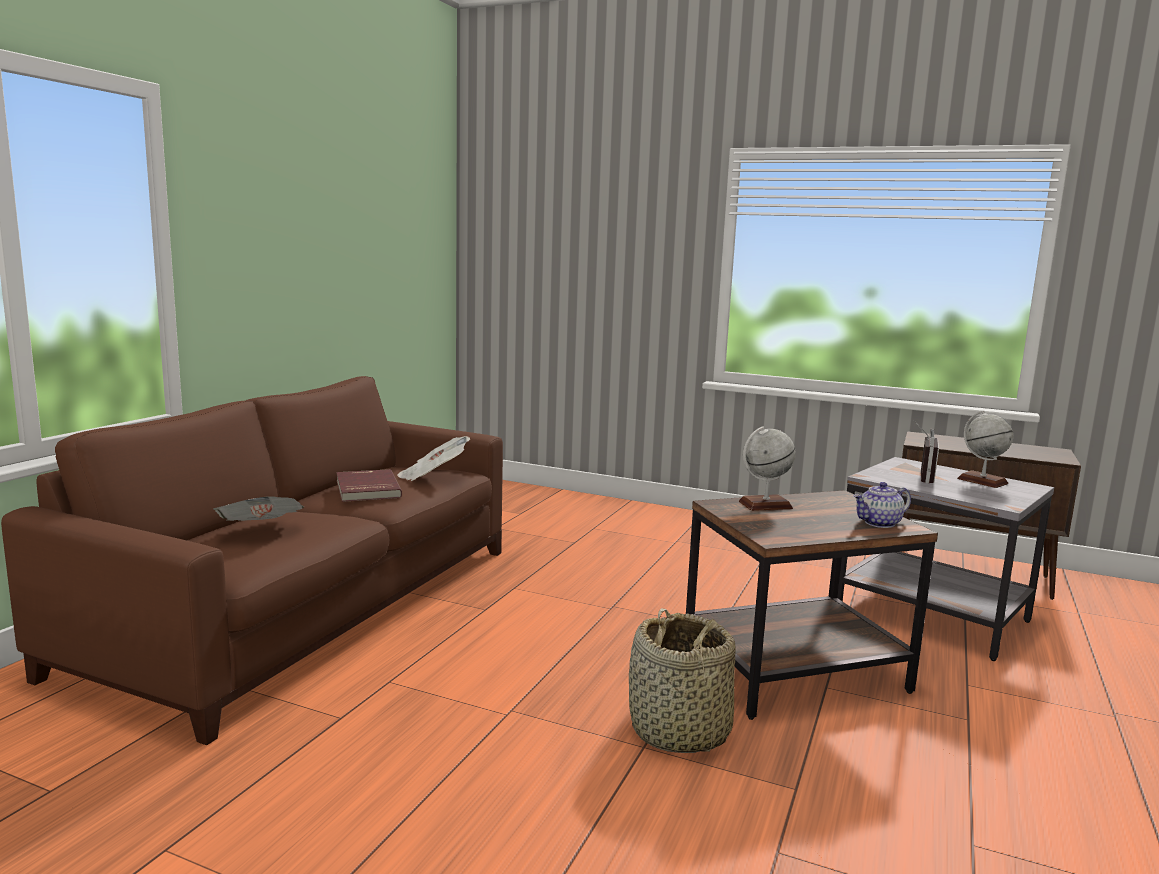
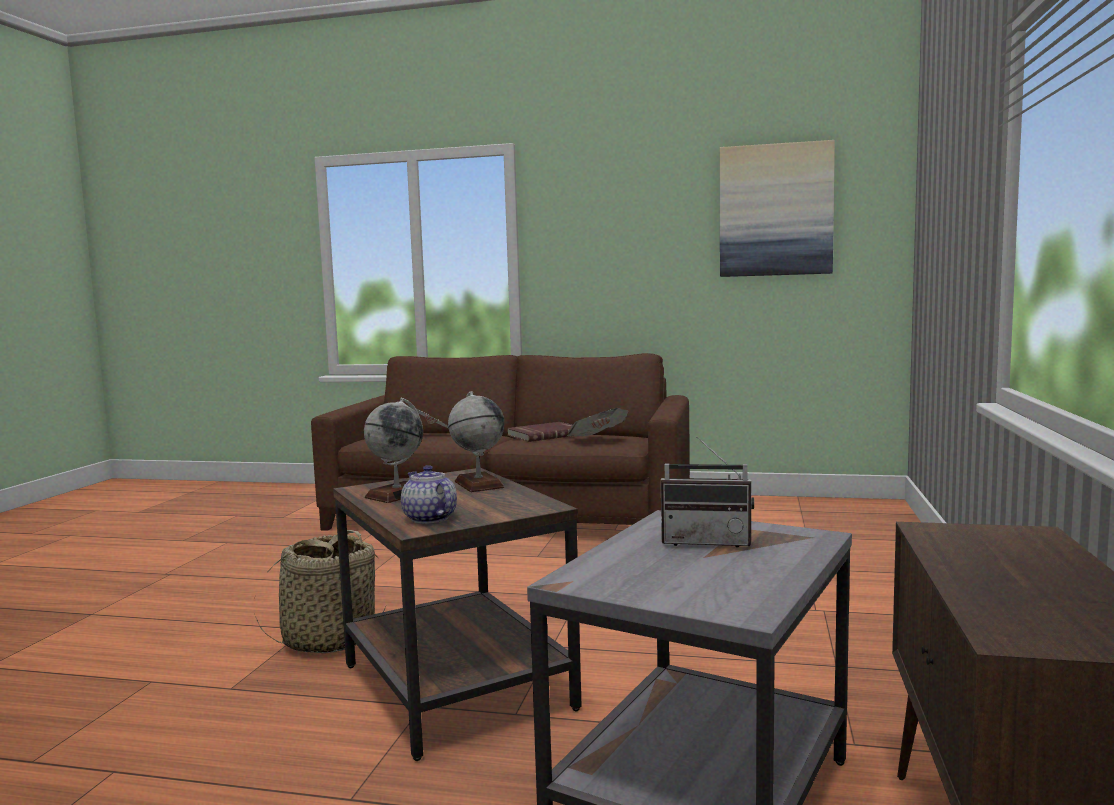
camera: 80 degrees right, 5 degrees down
(390, 221) = (775, 210): none -> picture
(982, 481) = (735, 577): globe -> globe (397, 494)

